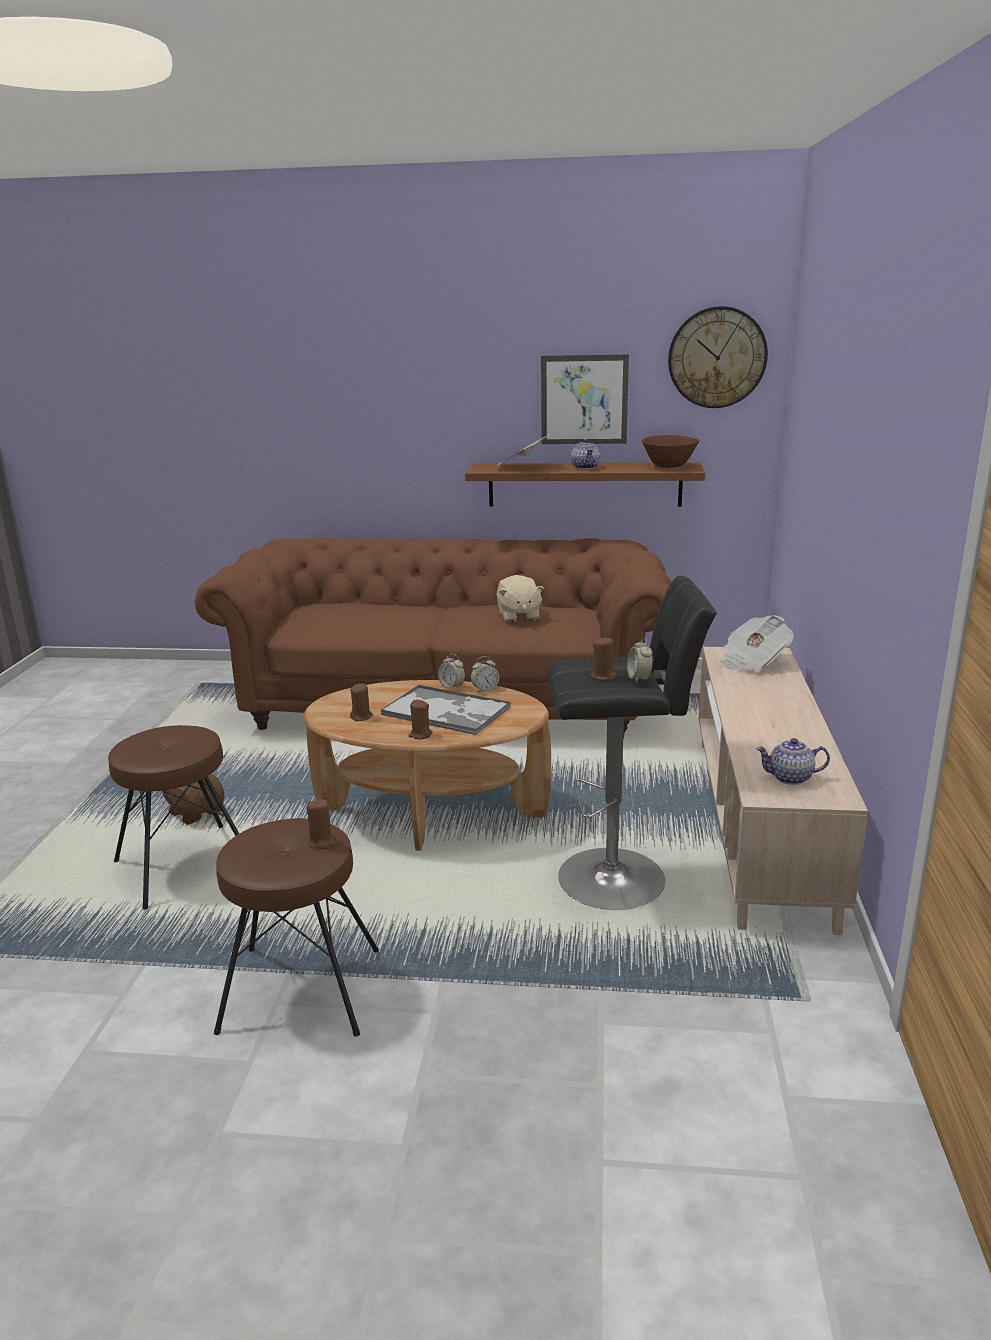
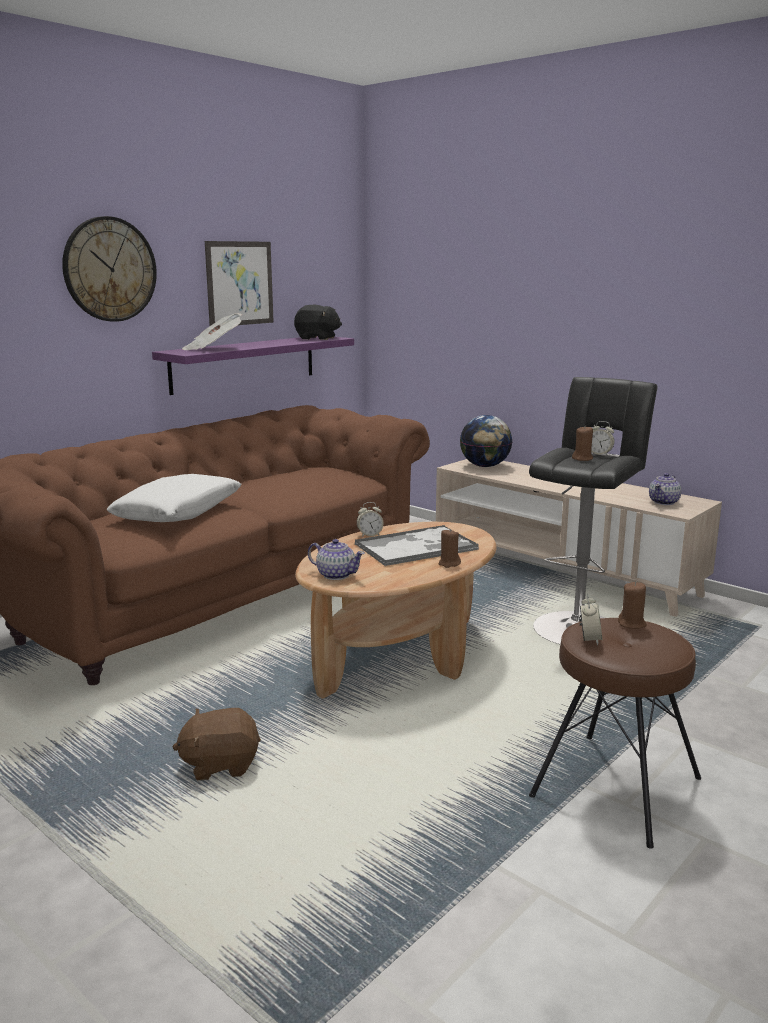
camera: 55 degrees left, 5 degrees down
(184, 865) = (325, 797): brown stool -> none
(361, 717) = (376, 573): brown candle -> none
(377, 615) = (178, 512): none -> white pillow
(485, 690) = (395, 528): alarm clock -> alarm clock (589, 639)
(518, 616) = (294, 480): beige plush toy -> none
(584, 484) = (244, 363): brown shelf -> purple shelf
(585, 467) = (262, 344): teapot -> teapot (336, 575)
(669, 467) = (317, 338): brown bowl -> black plush toy
(717, 357) = (325, 246): wall clock -> wall clock (109, 269)
(752, 662) = (484, 466): newspaper -> globe

